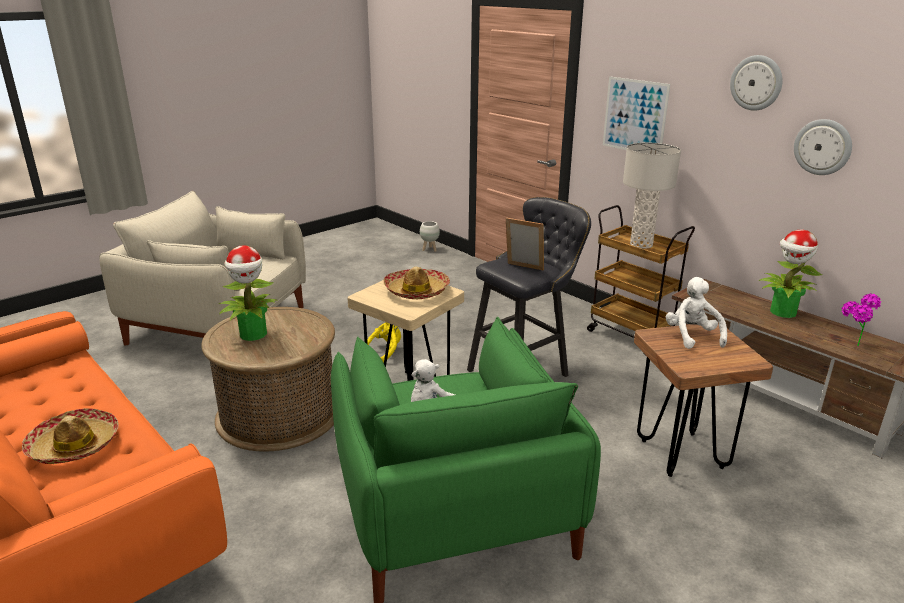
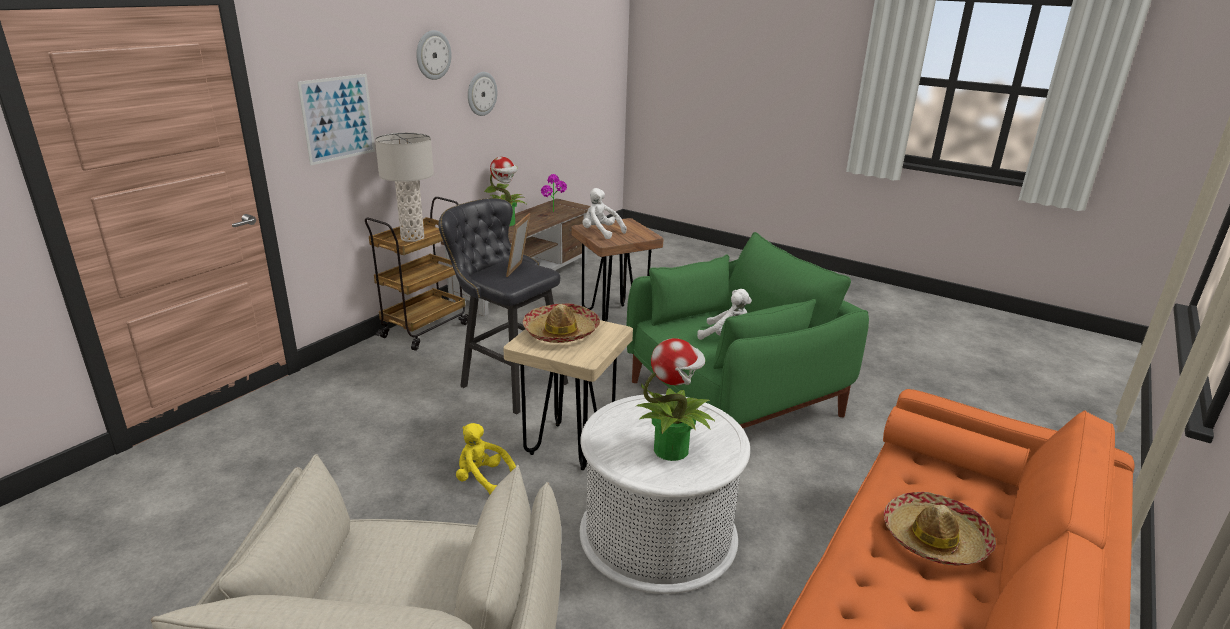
camera: 105 degrees left, 0 degrees up
(279, 414) = (658, 534): brown coffee table -> white coffee table
(430, 249) = (63, 502): white planter -> none
(692, 336) = (600, 233): white plush toy -> white plush toy turned 60 degrees clockwise

